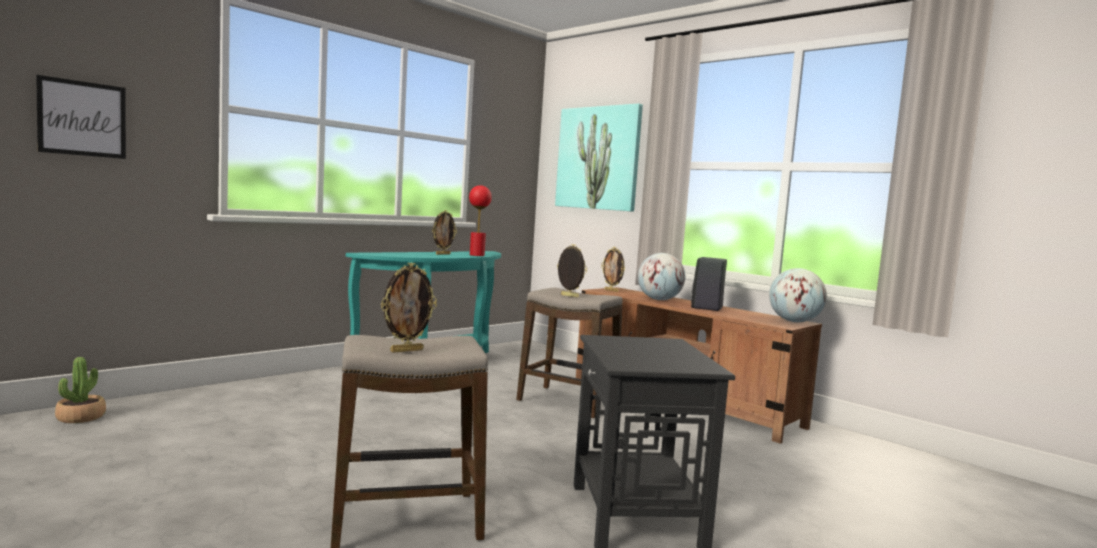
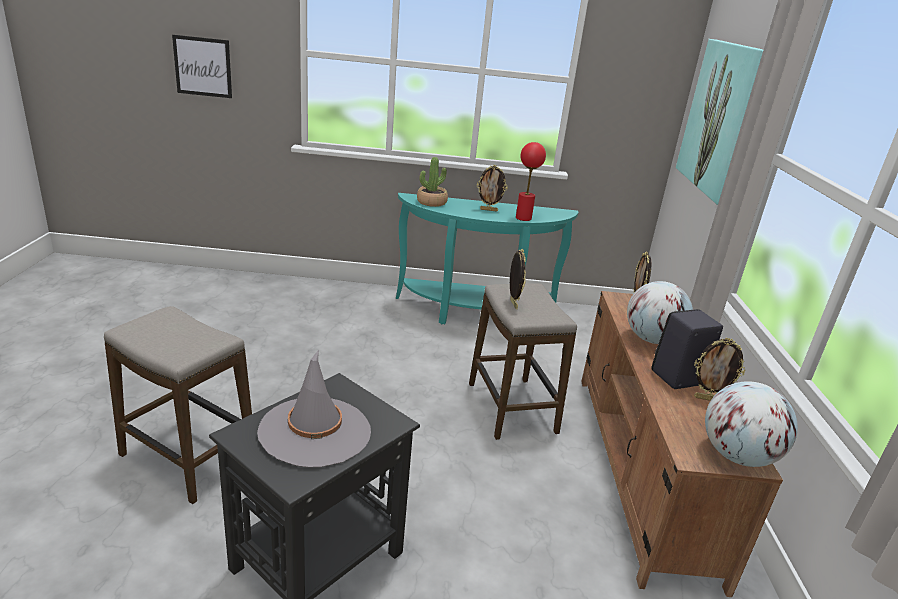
camera: 45 degrees right, 20 degrees up
(81, 417) = (197, 281): potted plant -> potted plant (431, 202)
(406, 350) = (149, 341): picture frame -> picture frame (708, 399)
(653, 353) = (315, 431): none -> grey hat

